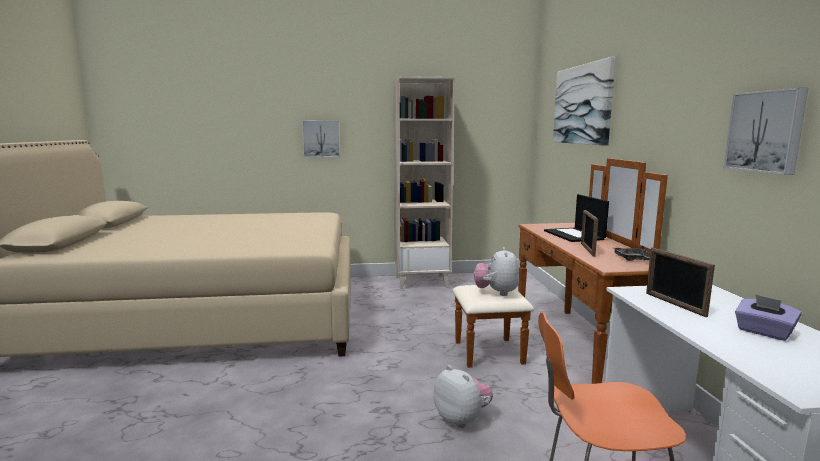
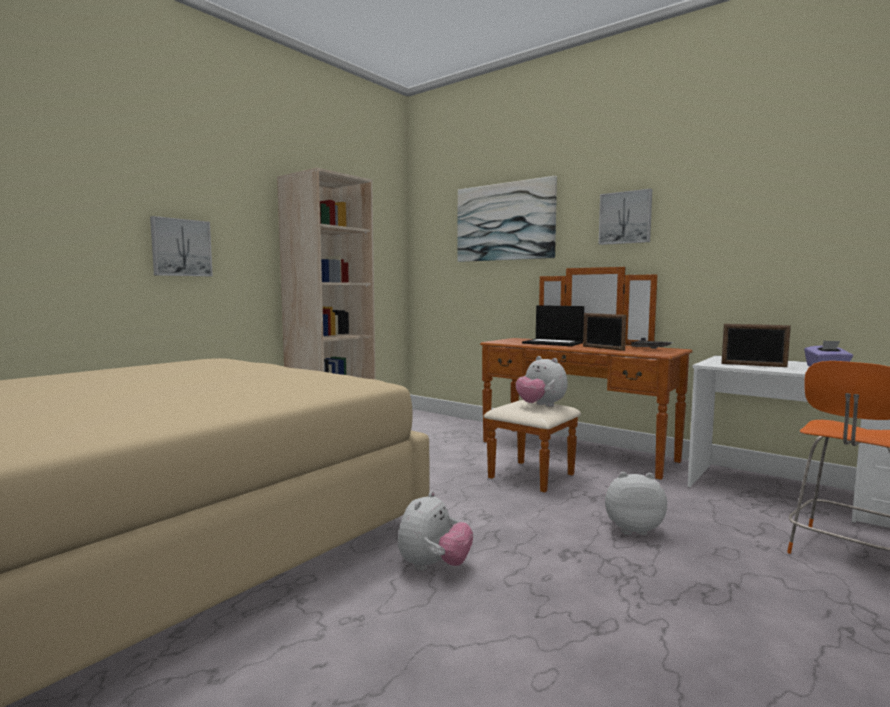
camera: 45 degrees left, 5 degrees down
(305, 379) = (434, 566): none -> plush toy
(766, 131) = (758, 232): picture -> picture (625, 218)

